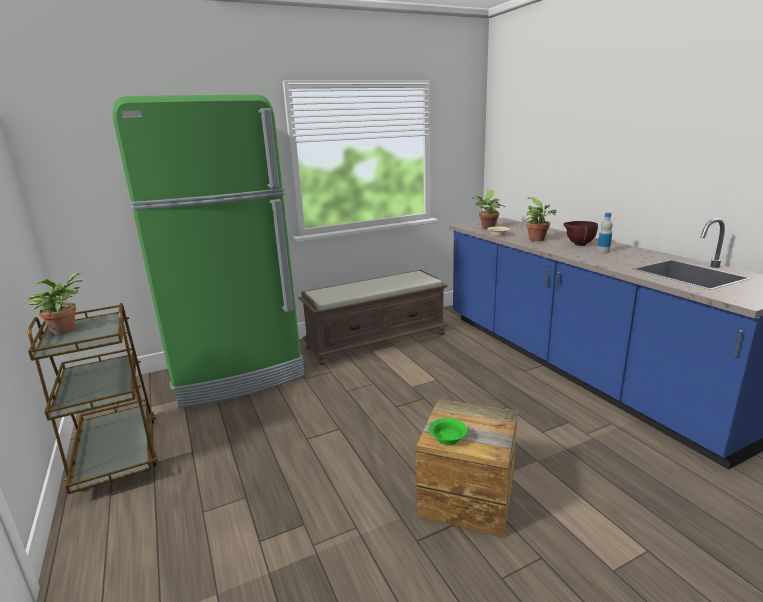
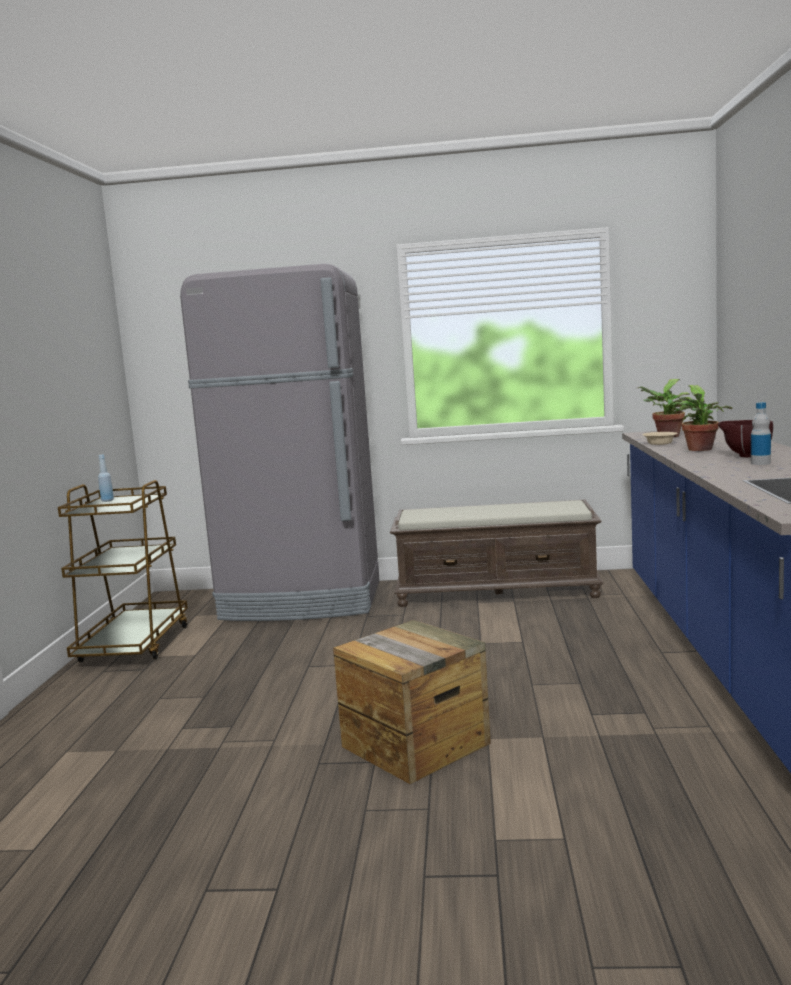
camera: 30 degrees right, 10 degrees down
(65, 328) = (107, 500): potted plant -> blue bottle
(238, 373) = (303, 601): green fridge -> grey fridge
(447, 438) = (371, 648): green bowl -> none

